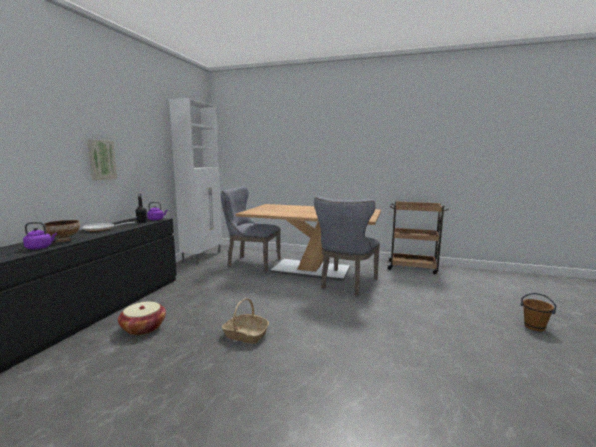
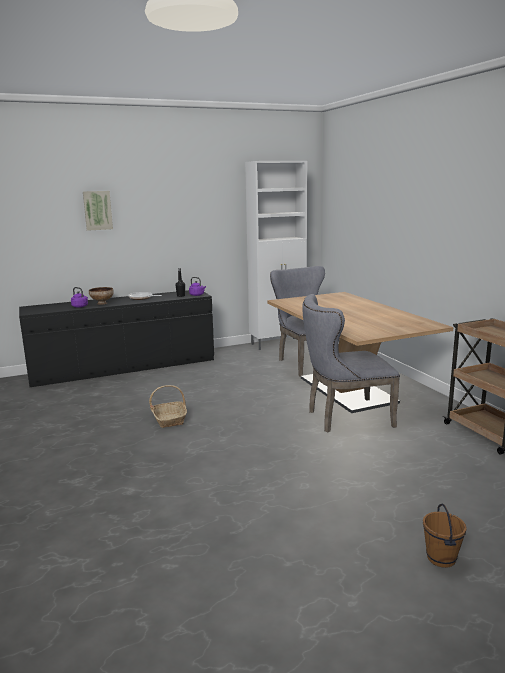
camera: 50 degrees right, 5 degrees up
(101, 160) = (158, 234): picture -> picture (97, 210)
(143, 328) = (131, 388): basket -> none

